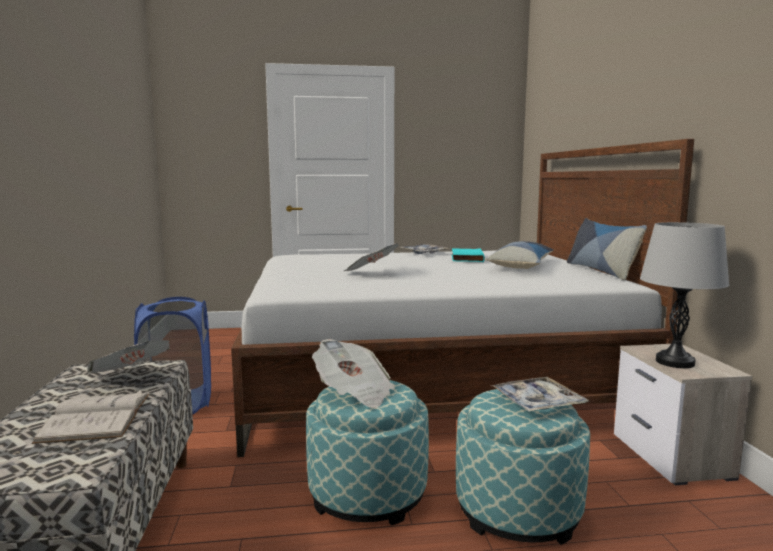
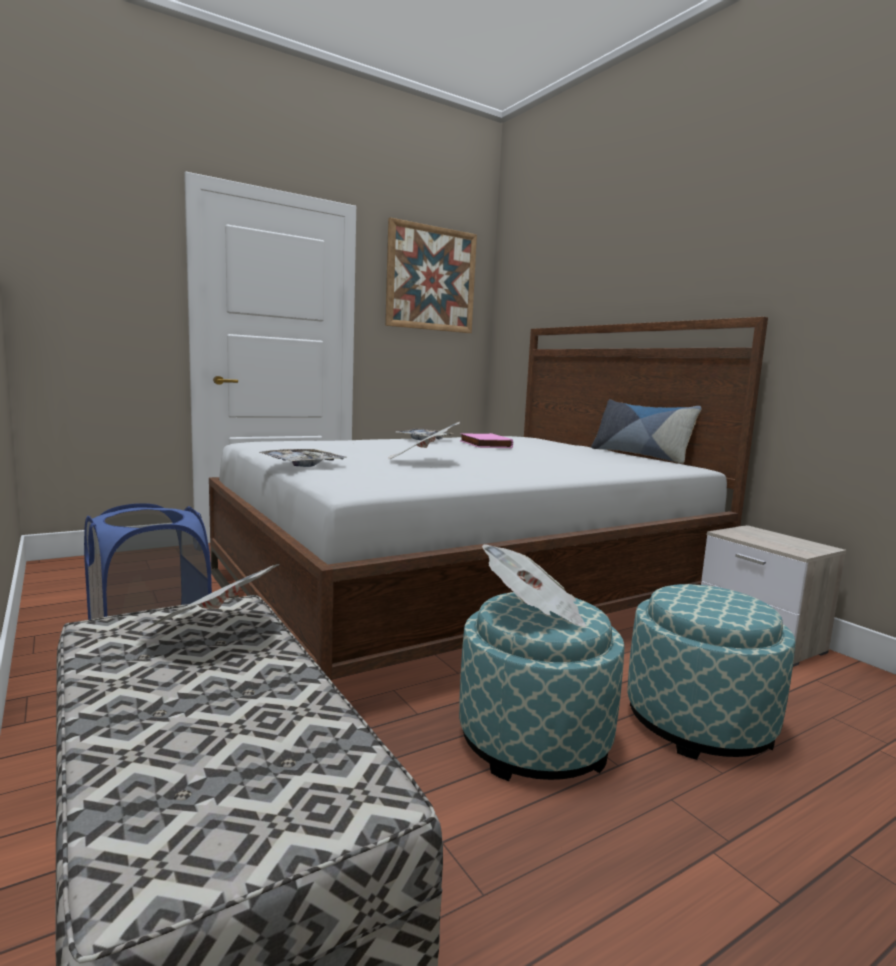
camera: 25 degrees left, 0 degrees up
(96, 417) = (251, 702): white book -> none
(462, 116) = (431, 279): none -> picture
(466, 258) = (483, 444): turquoise book -> pink book
(521, 266) = (558, 452): pillow -> none
(537, 402) = (725, 597): tray -> tray (303, 464)
(675, 362) = (775, 543): grey table lamp -> none

